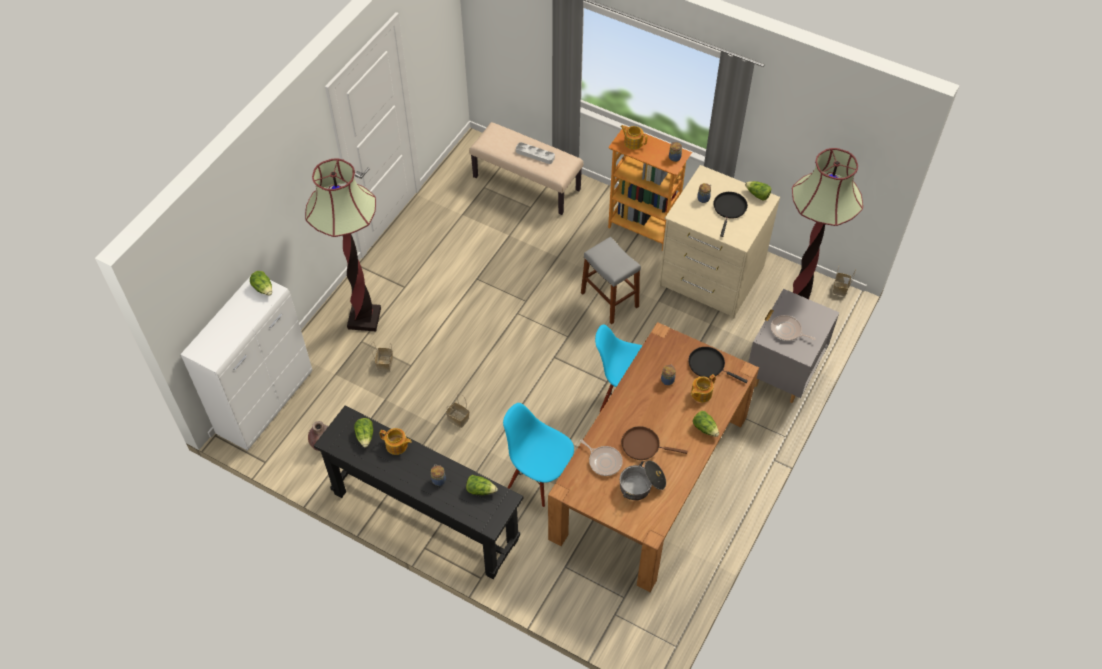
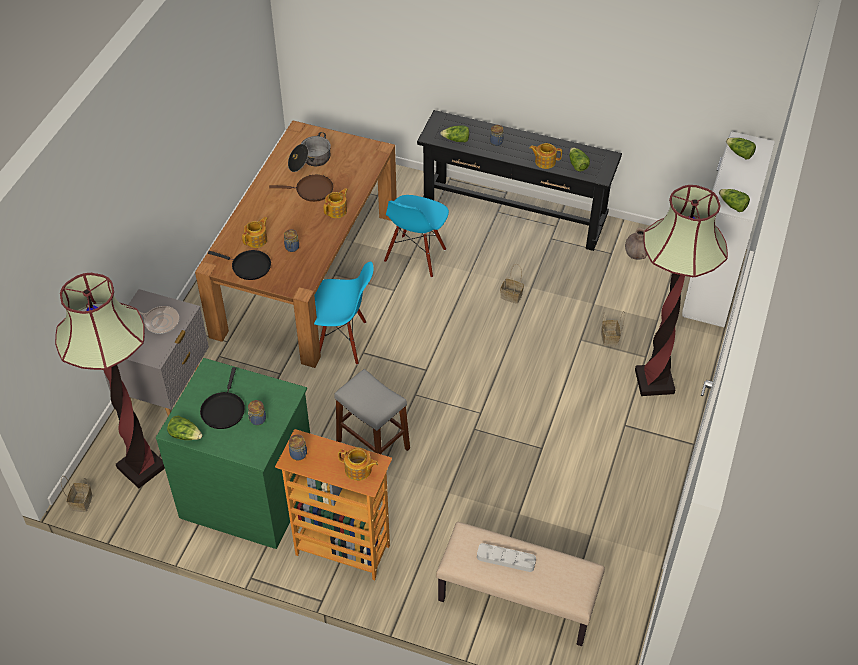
camera: 170 degrees right, 5 degrees down
(539, 478) = (416, 256): blue chair -> blue chair turned 90 degrees clockwise
(604, 461) = (348, 174): frying pan -> none
(620, 416) = (337, 210): none -> teapot
(705, 428) = (252, 211): lettuce -> lettuce (739, 153)
(710, 278) = (249, 492): beige dresser -> green dresser

